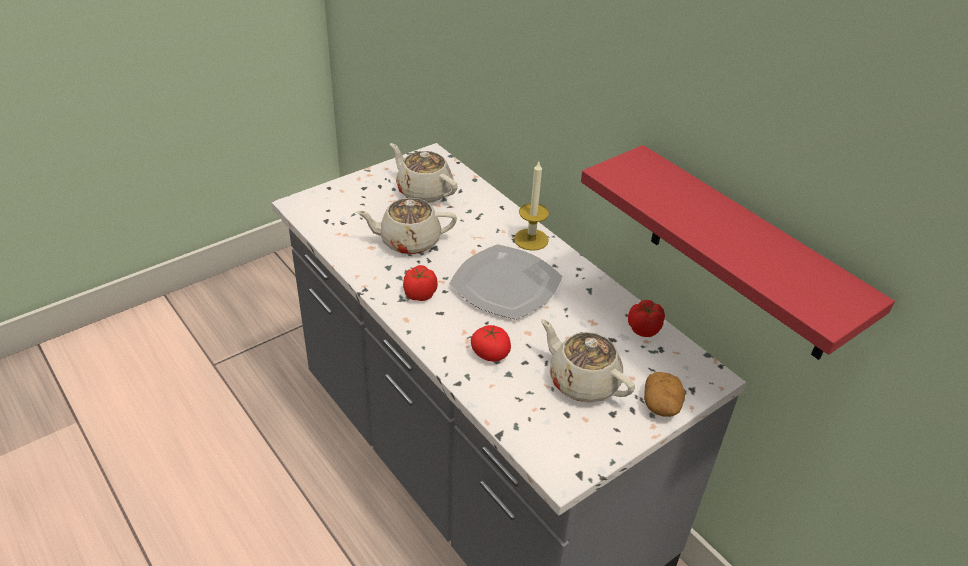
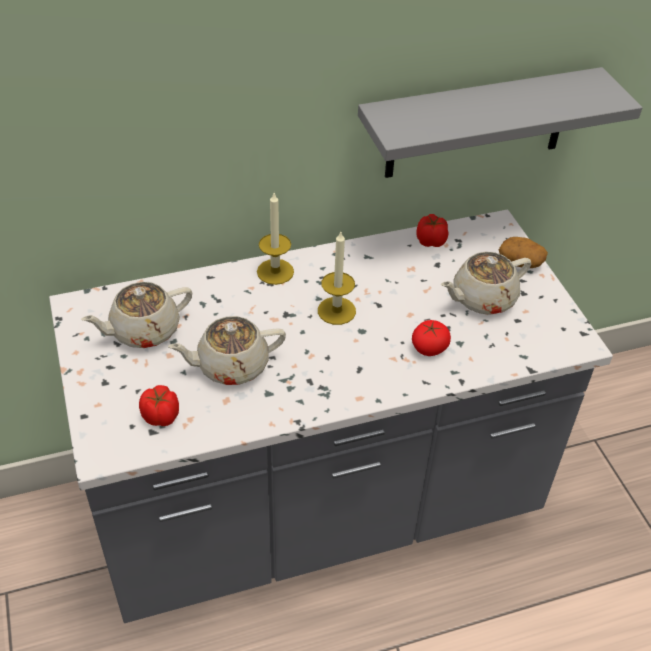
camera: 70 degrees left, 5 degrees up
(408, 241) = (231, 365): beige teapot -> beige teapot turned 60 degrees clockwise
(419, 294) = (324, 378): tomato -> tomato (161, 417)
(504, 285) = (336, 311): plate -> candle
(742, 256) = (477, 124): red shelf -> grey shelf

